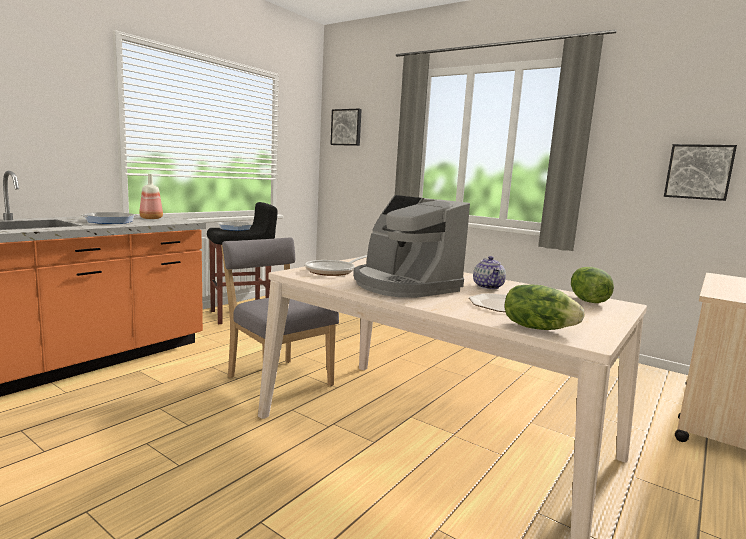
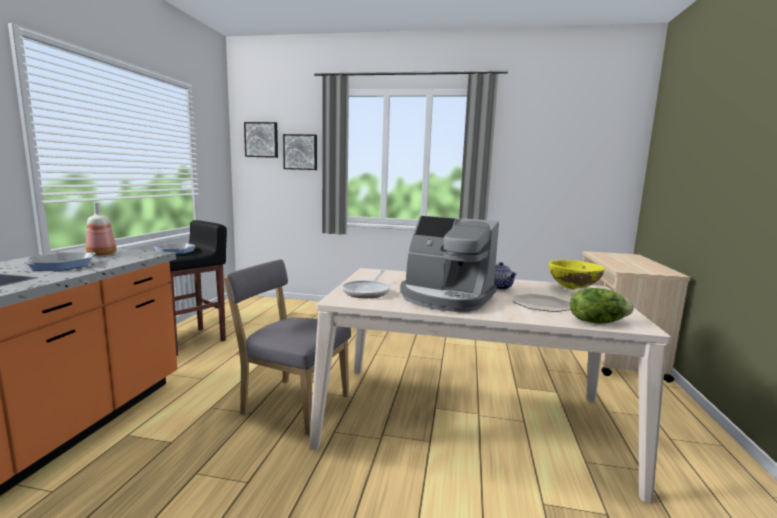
camera: 25 degrees left, 0 degrees up
(586, 300) = (573, 289): lettuce -> yellow bowl
(699, 172) = (566, 179): picture -> picture (300, 152)

